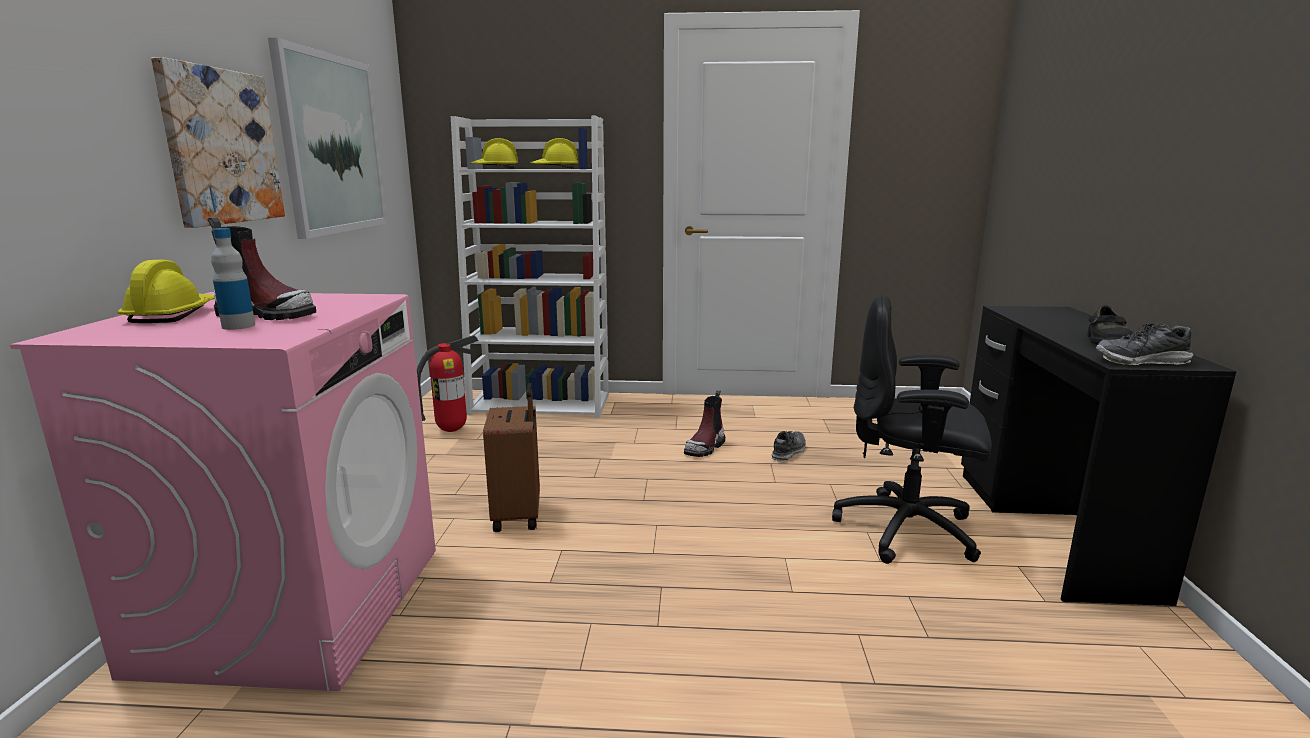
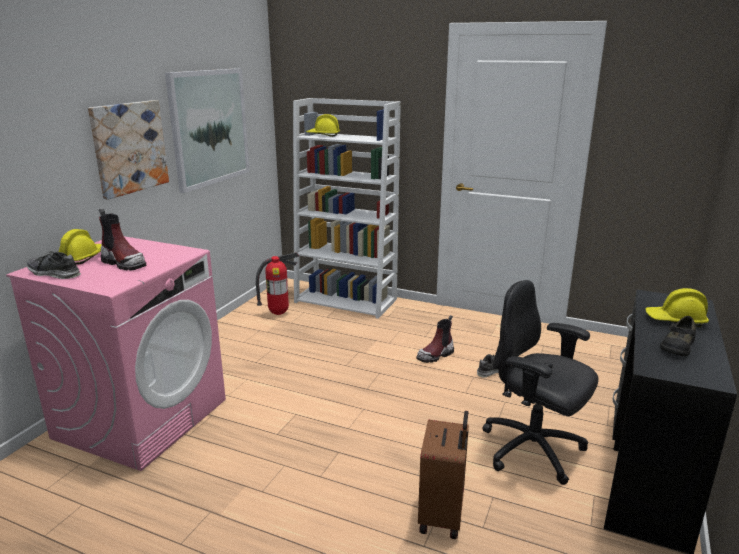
camera: 20 degrees right, 5 degrees up
(238, 326) = (104, 272): bottle -> none
(519, 516) = (284, 385): brown suitcase -> brown suitcase (443, 516)
(555, 168) = (362, 138): yellow hard hat -> yellow hard hat (675, 320)
(1141, 361) = (672, 371): shoe -> shoe (54, 274)

